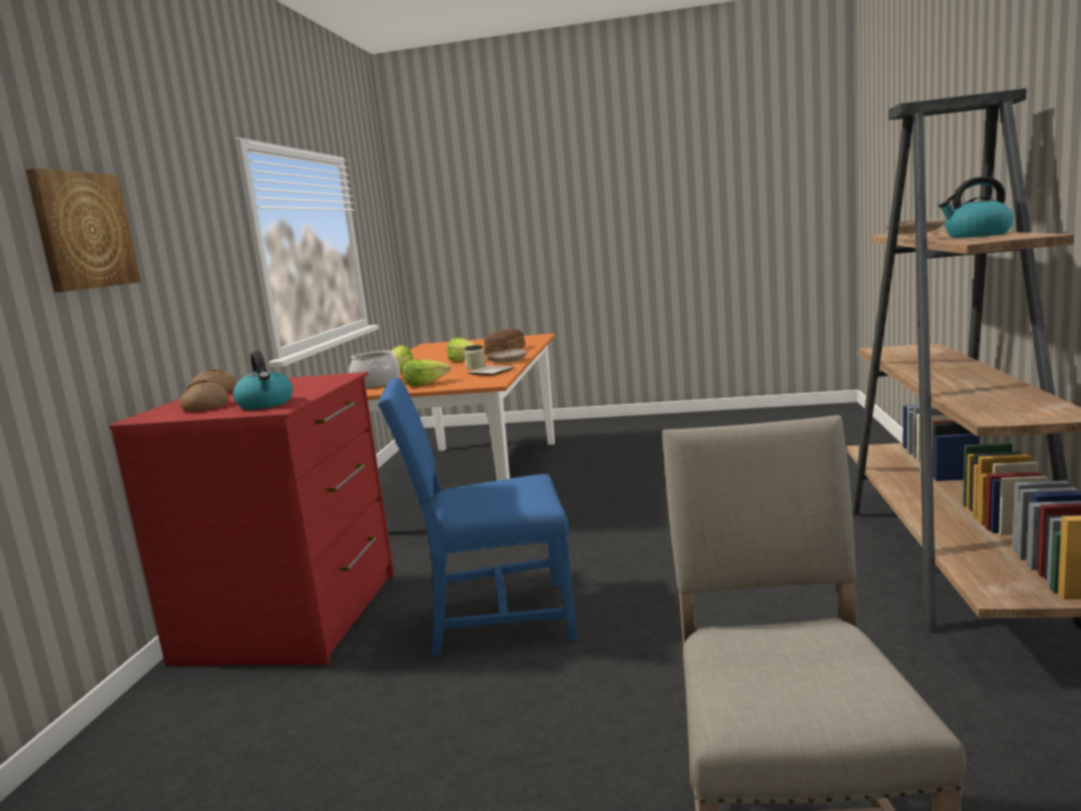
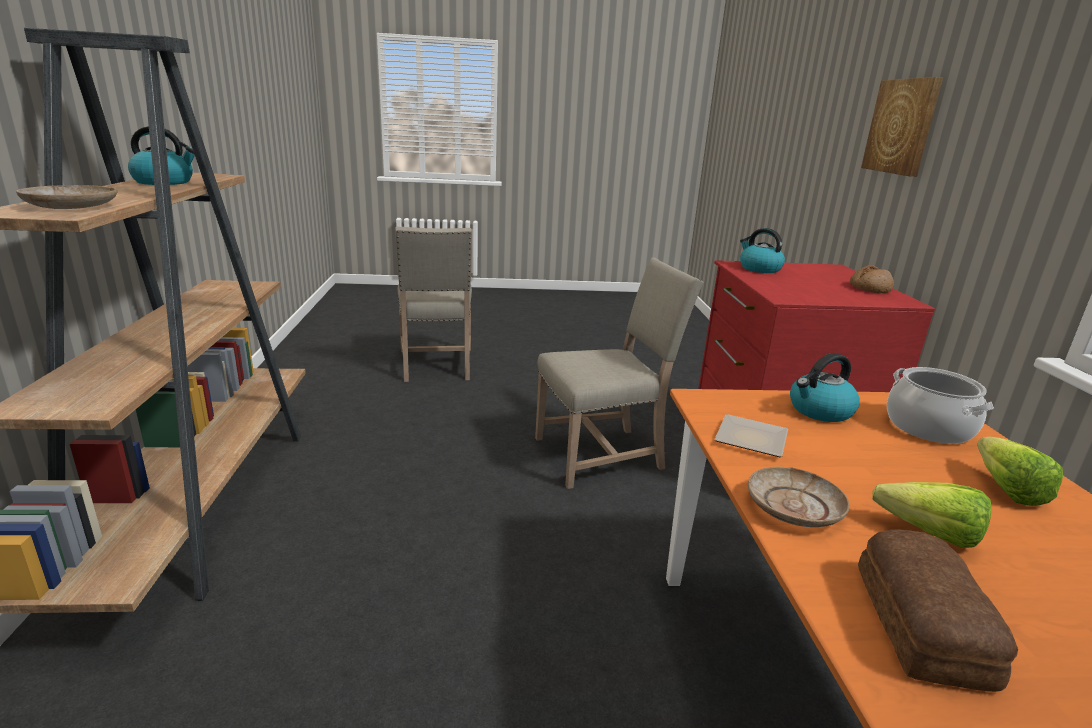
camera: 165 degrees right, 10 degrees up
(206, 407) = (812, 272): bread -> none
(425, 384) = (819, 411): lettuce -> kettle
(475, 367) = (828, 479): jar -> none
(495, 619) = (603, 454): blue chair -> beige chair

